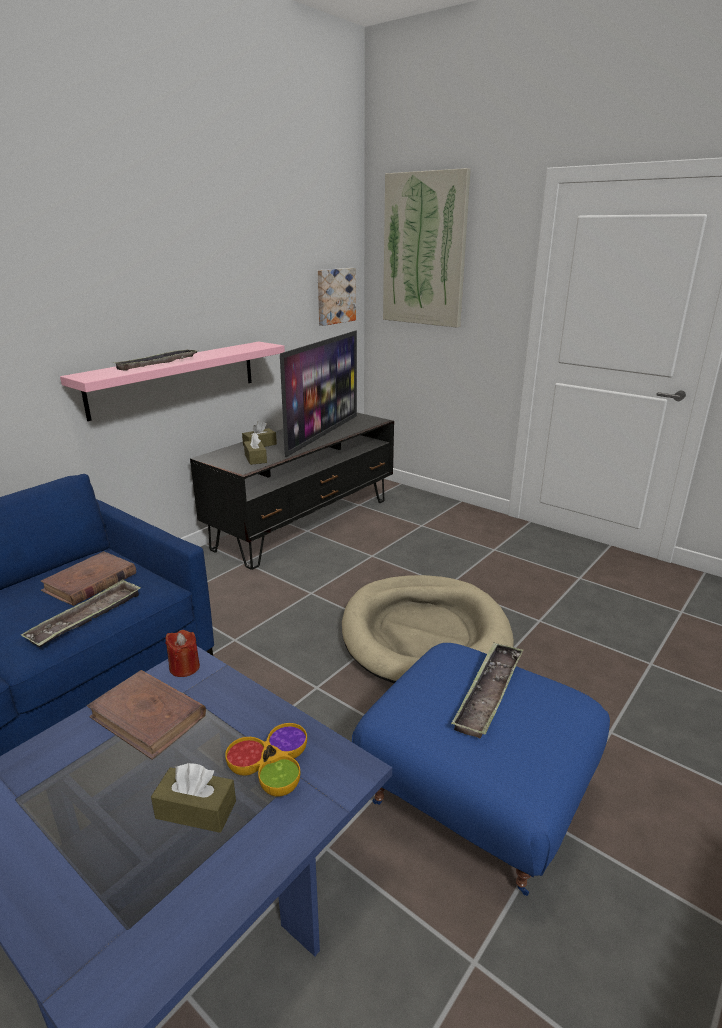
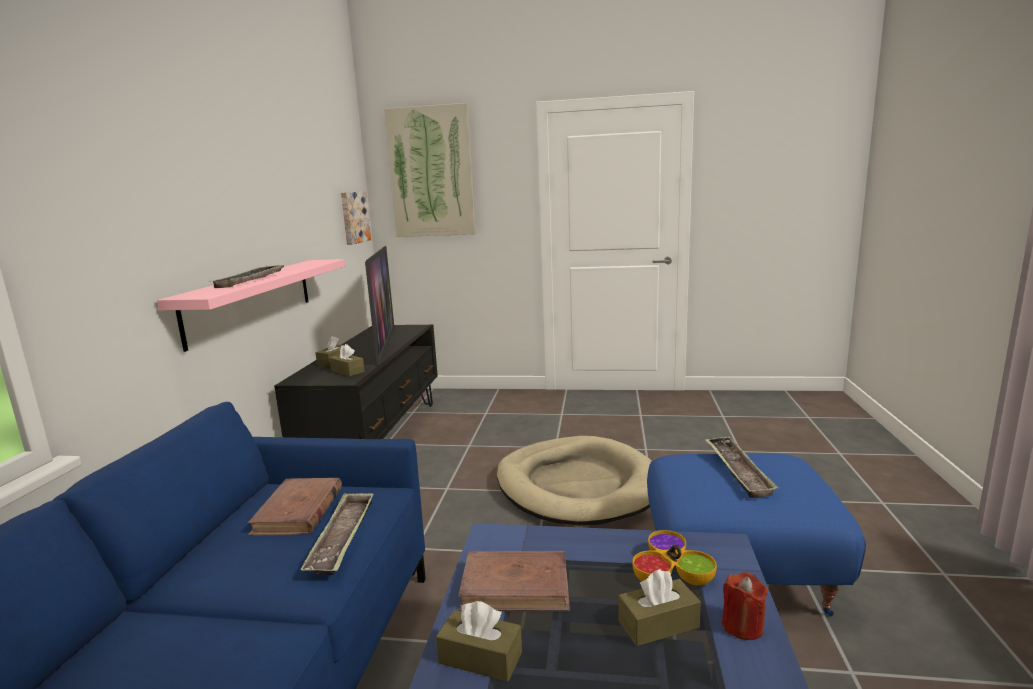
camera: 30 degrees left, 10 degrees down
(54, 763) = (480, 658): none -> brown tissue box
(184, 667) = (493, 541): red candle -> red candle (742, 626)

